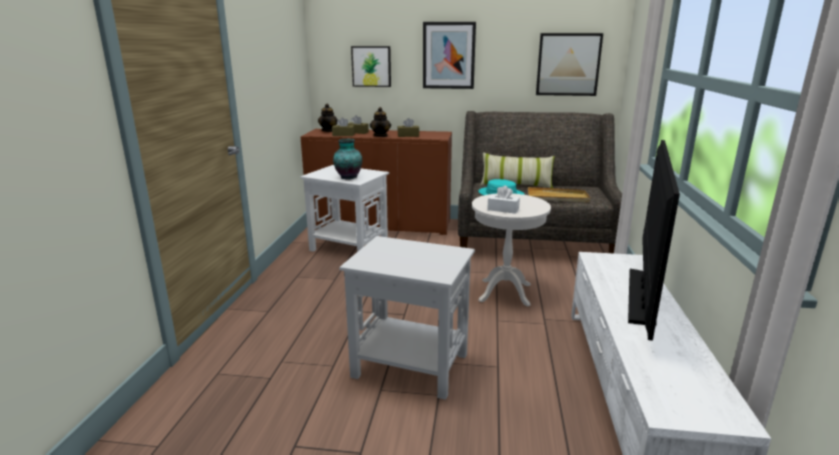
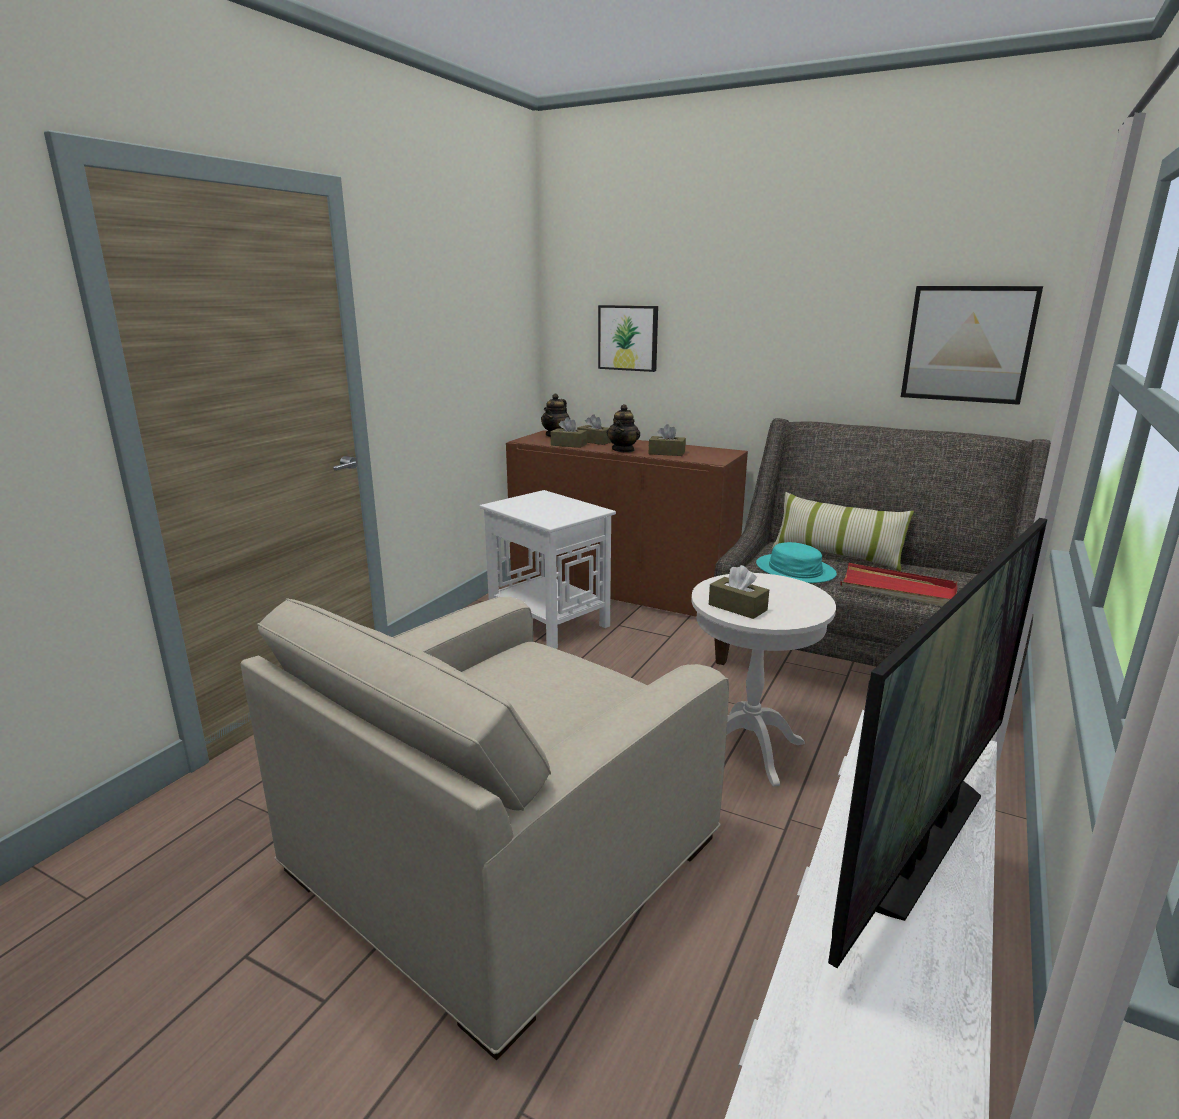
camera: 20 degrees right, 0 degrees up
(348, 177) = (544, 514): vase -> none
(409, 365) = (503, 854): white side table -> beige armchair
(448, 55) = (751, 323): picture -> none
(503, 209) = (737, 607): white tissue box -> brown tissue box
(558, 197) = (898, 589): beige tray -> red tray

